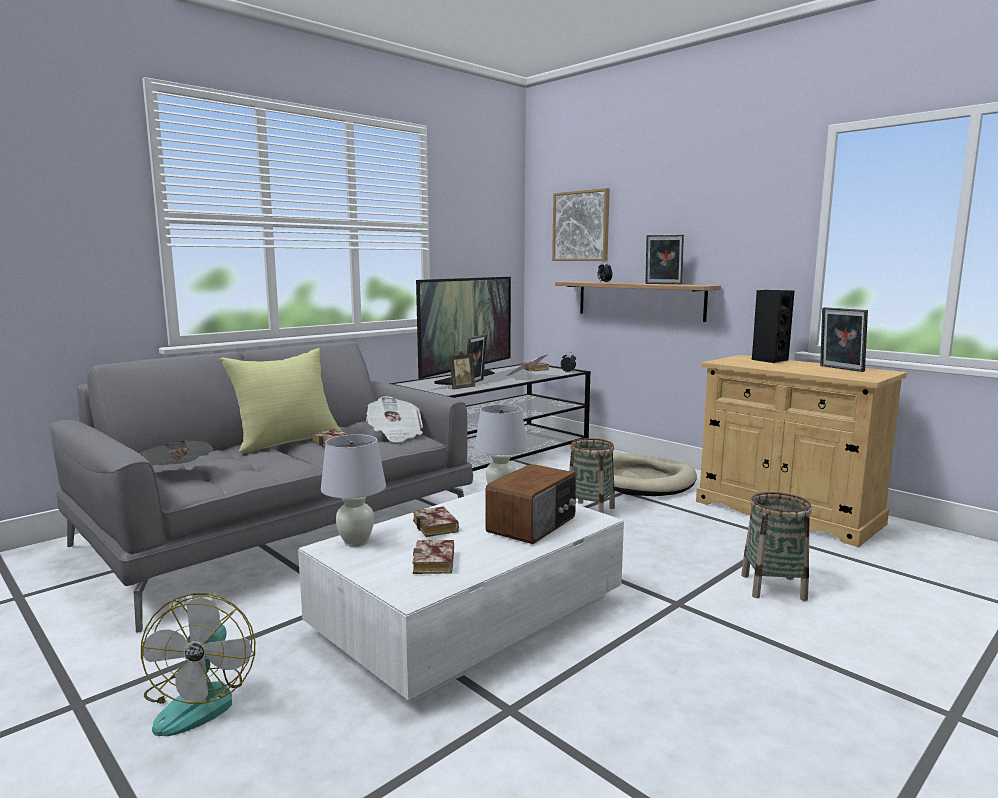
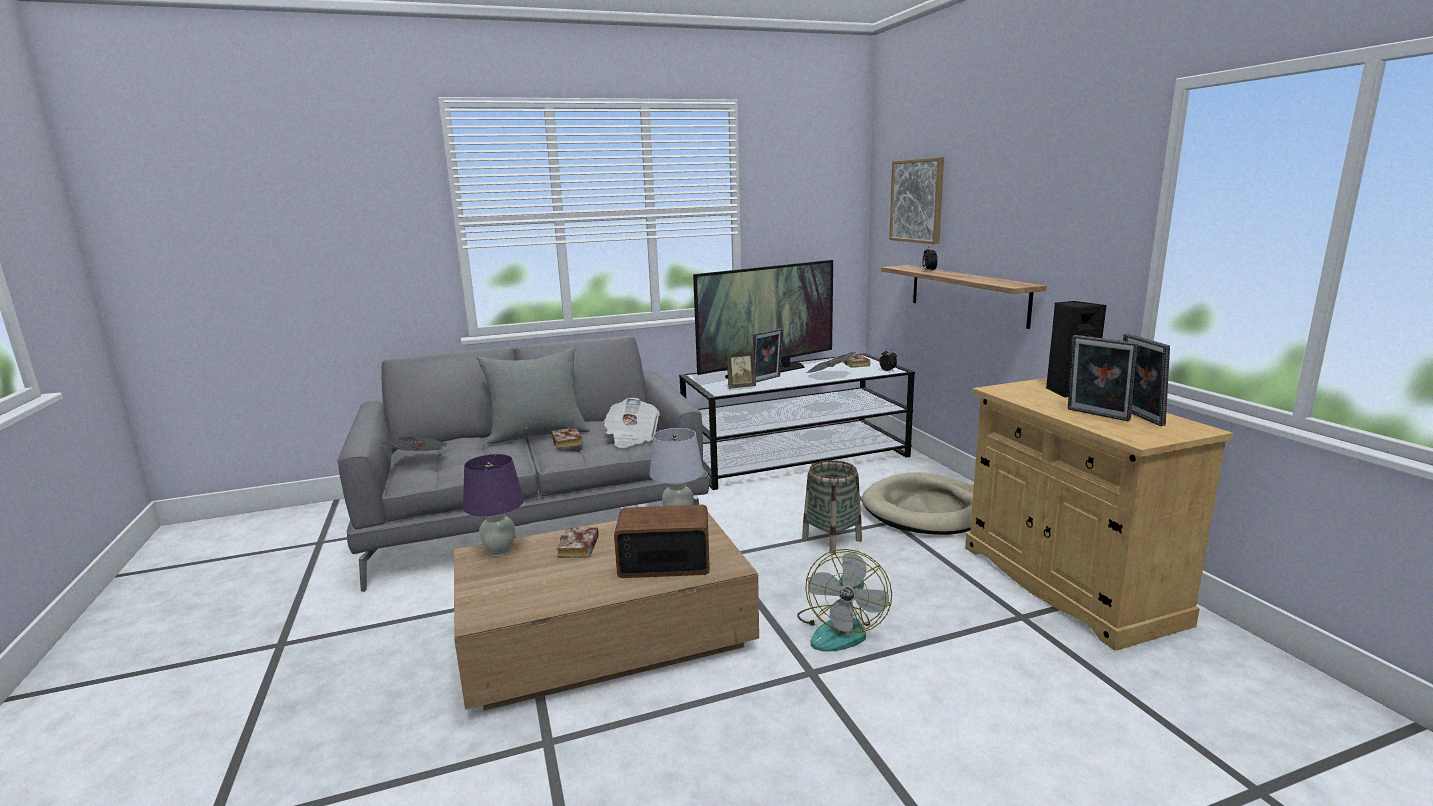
camera: 25 degrees right, 5 degrees up
(201, 700) = (350, 663): fan -> fan (840, 629)
(287, 441) = (538, 434): yellow pillow -> grey pillow
(356, 542) = (500, 551): white table lamp -> purple table lamp
(435, 563) = (533, 589): book -> none
(470, 614) = (606, 635): white coffee table -> brown coffee table
(533, 525) = (664, 562): radio -> radio turned 150 degrees counterclockwise
(663, 284) = (981, 279): picture frame -> picture frame (1096, 415)
(773, 587) = (941, 679): basket -> none

